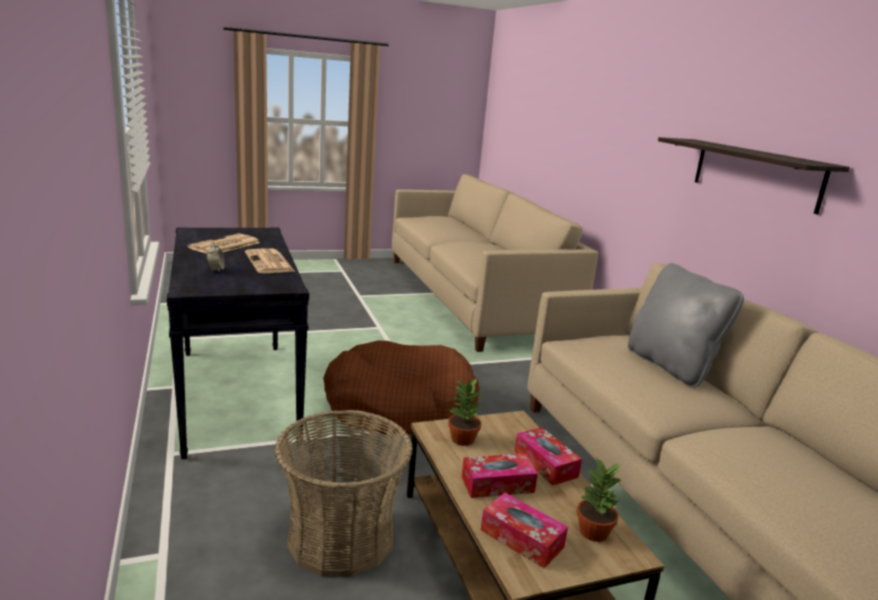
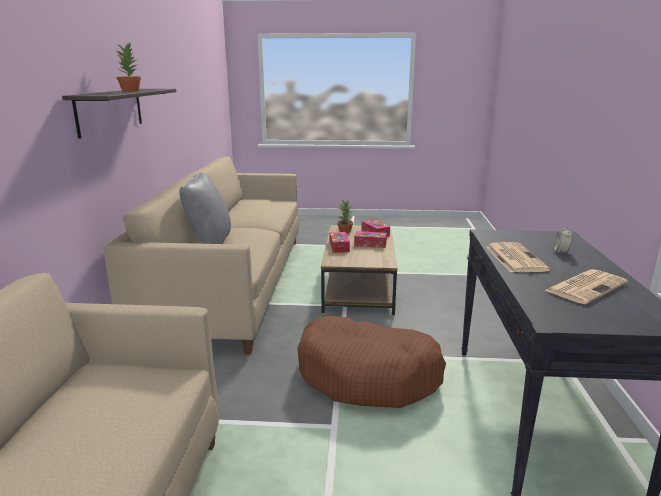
camera: 155 degrees left, 0 degrees up
(341, 538) = (437, 304): basket -> none
(462, 439) = (373, 258): potted plant -> potted plant (131, 91)

